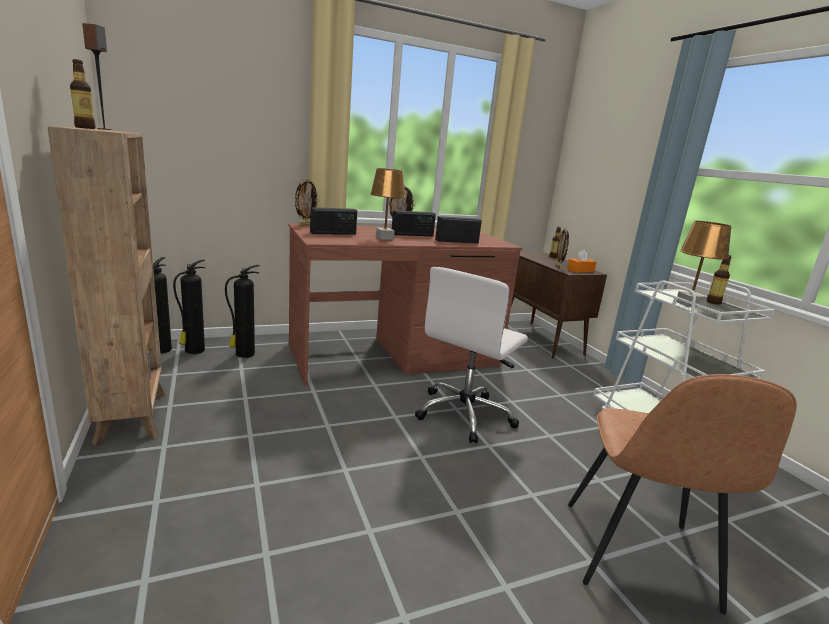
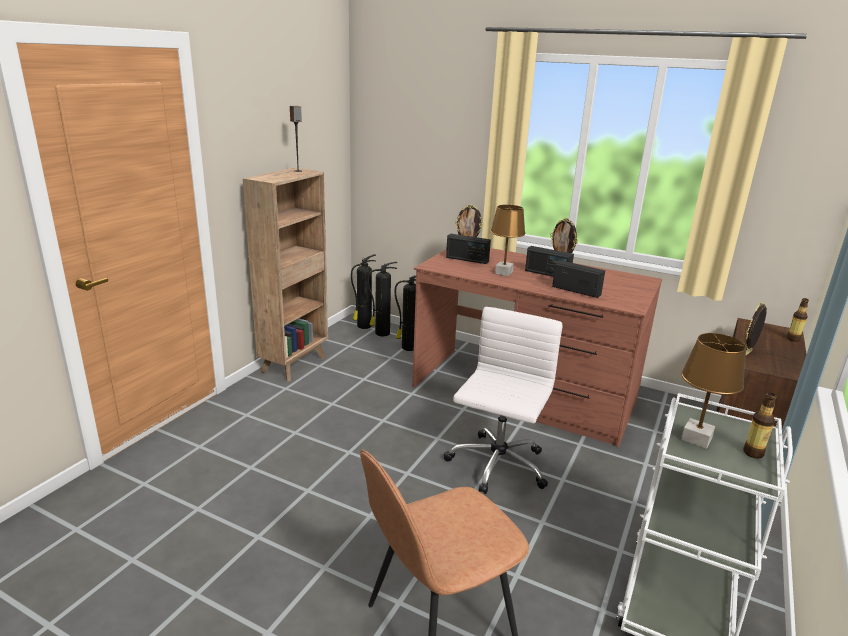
camera: 50 degrees right, 5 degrees up
(85, 128) = (278, 173): bottle -> none
(465, 414) = (496, 466): white office chair -> white office chair turned 120 degrees clockwise
(580, 270) = (775, 366): orange tissue box -> none

